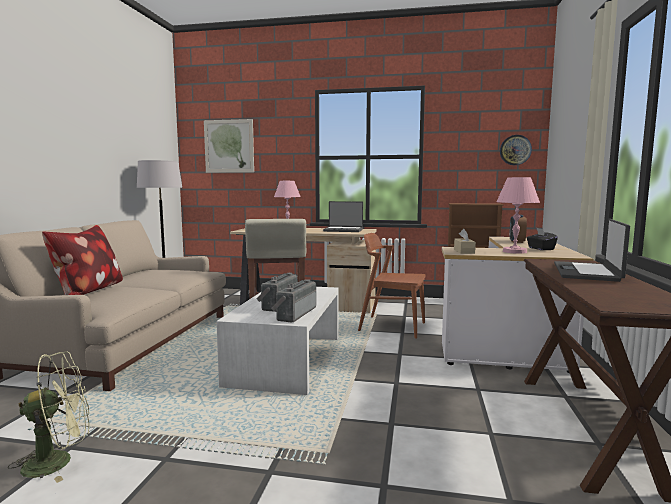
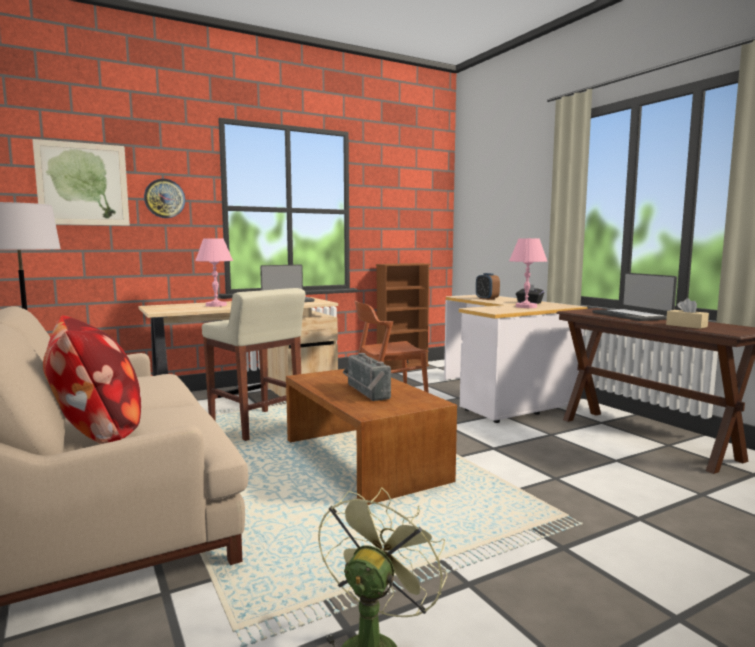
camera: 40 degrees left, 0 degrees up
(286, 360) = (362, 460): white coffee table -> brown coffee table
(294, 314) = (411, 397): radio -> none
(464, 251) = (496, 310): beige tissue box -> beige tissue box (686, 326)
(515, 150) = (430, 209): wall clock -> wall clock (164, 198)

